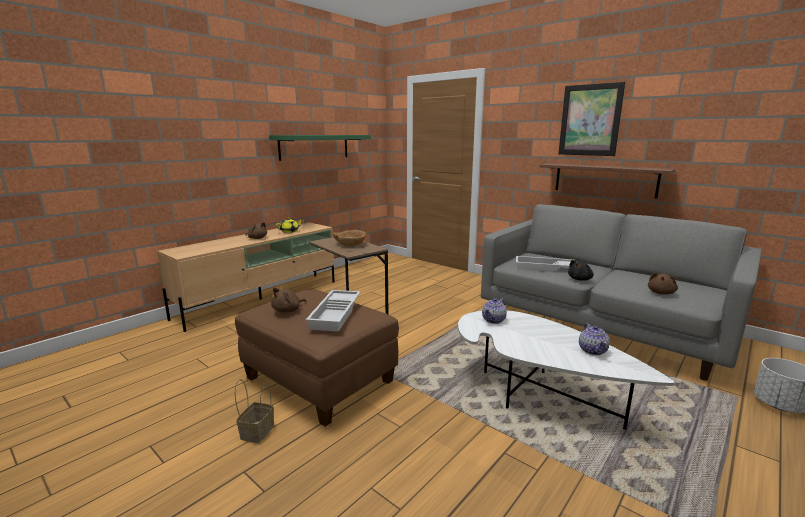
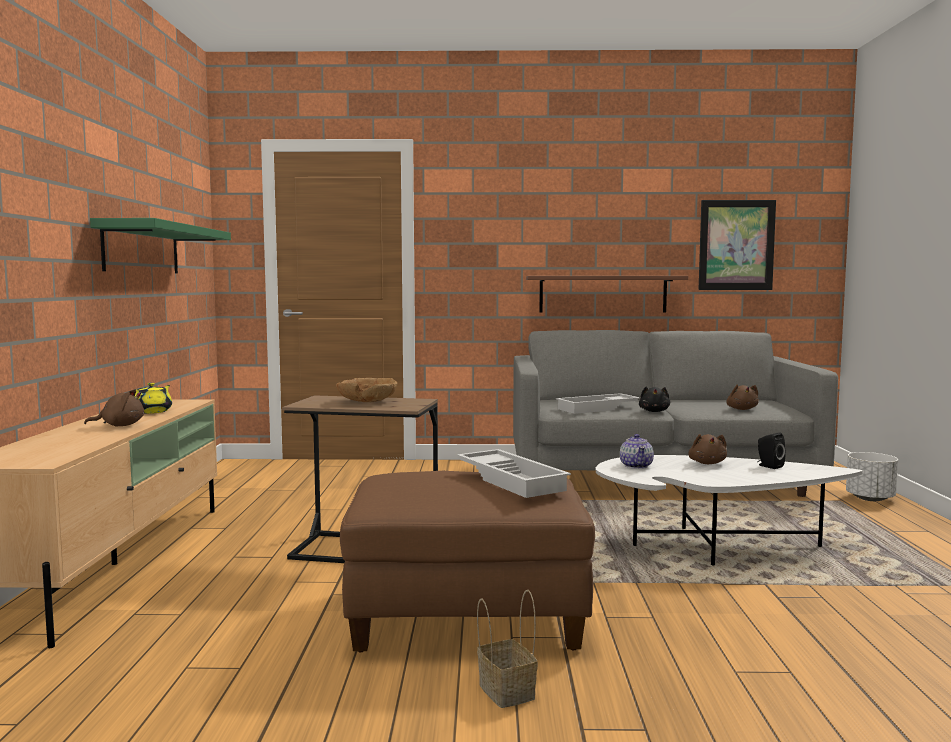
camera: 40 degrees left, 10 degrees down
(288, 310) = (430, 493): brown plush toy -> brown plush toy (707, 463)
(590, 120) = (576, 218): picture -> picture (736, 245)
(592, 350) = (768, 466): teapot -> black speaker

